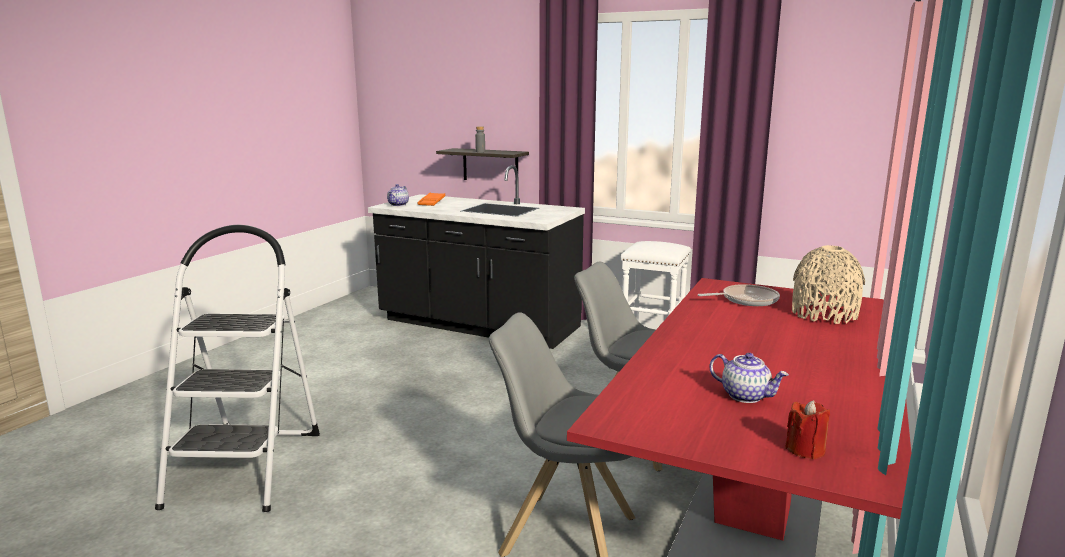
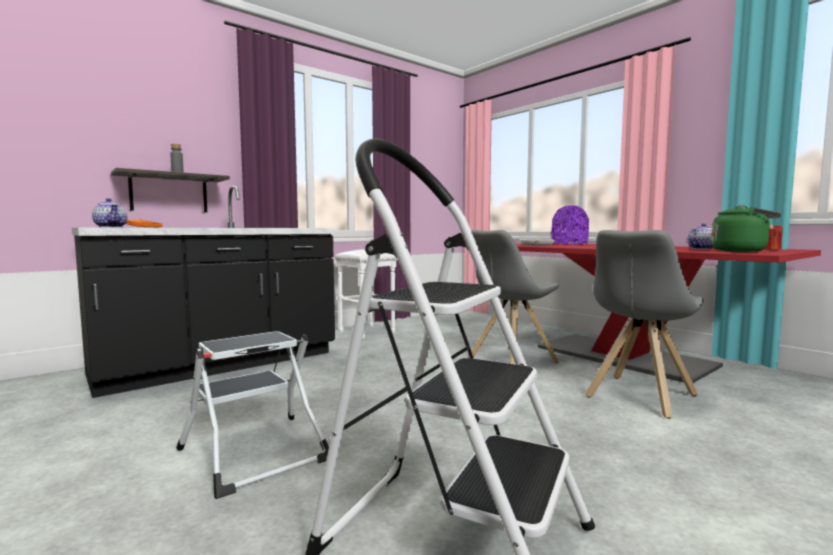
camera: 65 degrees left, 10 degrees down
(335, 386) = (255, 450): none -> step ladder
(679, 418) = (742, 251): none -> green kettle
(824, 314) = (569, 244): beige vase -> purple vase

